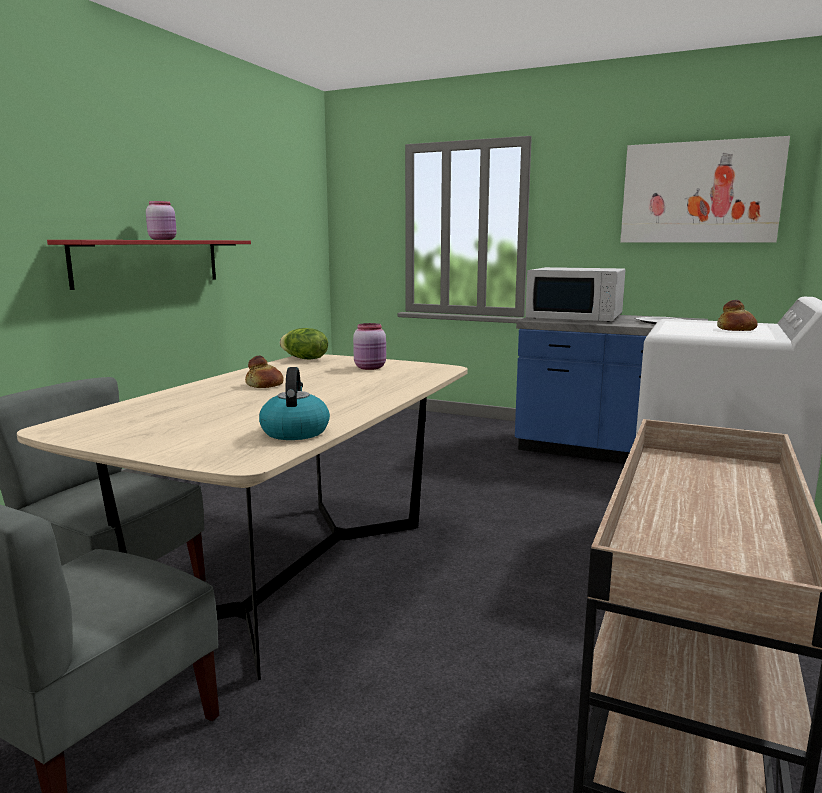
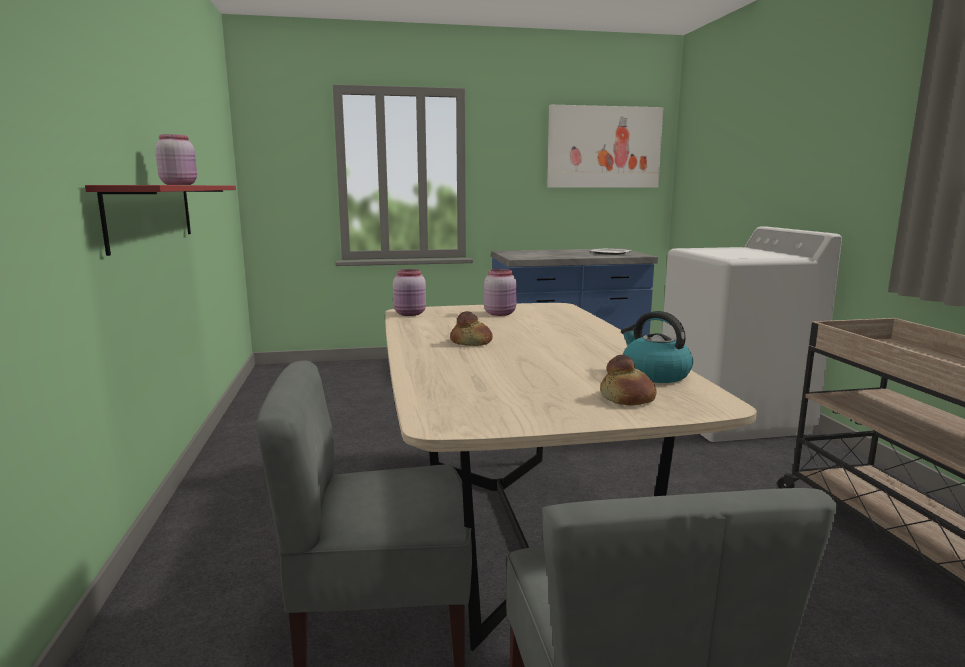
camera: 35 degrees left, 0 degrees up
(304, 359) = (410, 314): lettuce -> pink jar
(576, 317) = (538, 253): white microwave -> none
(736, 329) = (750, 252): bread -> bread (628, 398)

